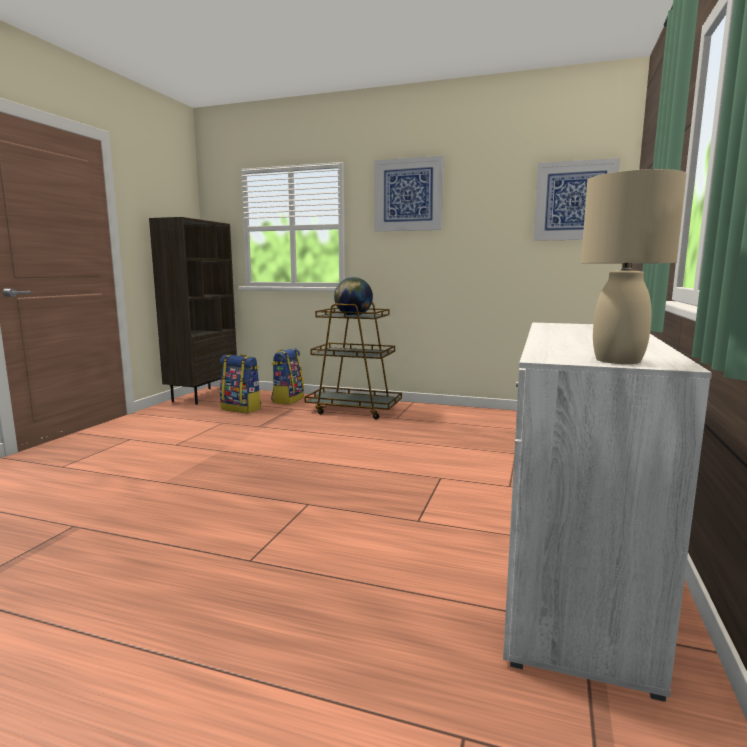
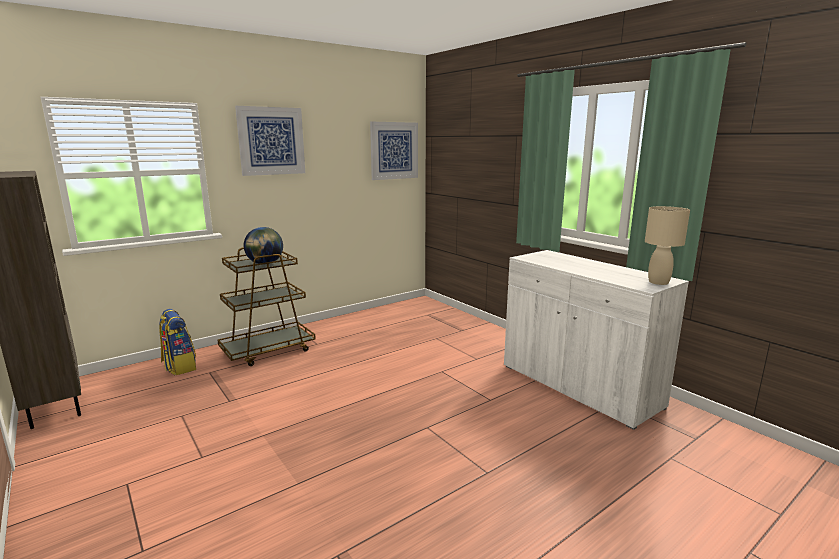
camera: 55 degrees left, 5 degrees up
(242, 409) = (157, 395): backpack -> none

